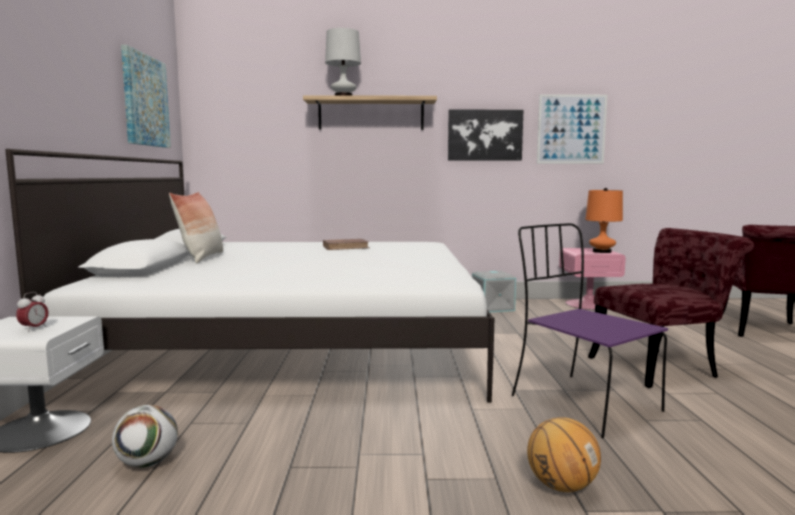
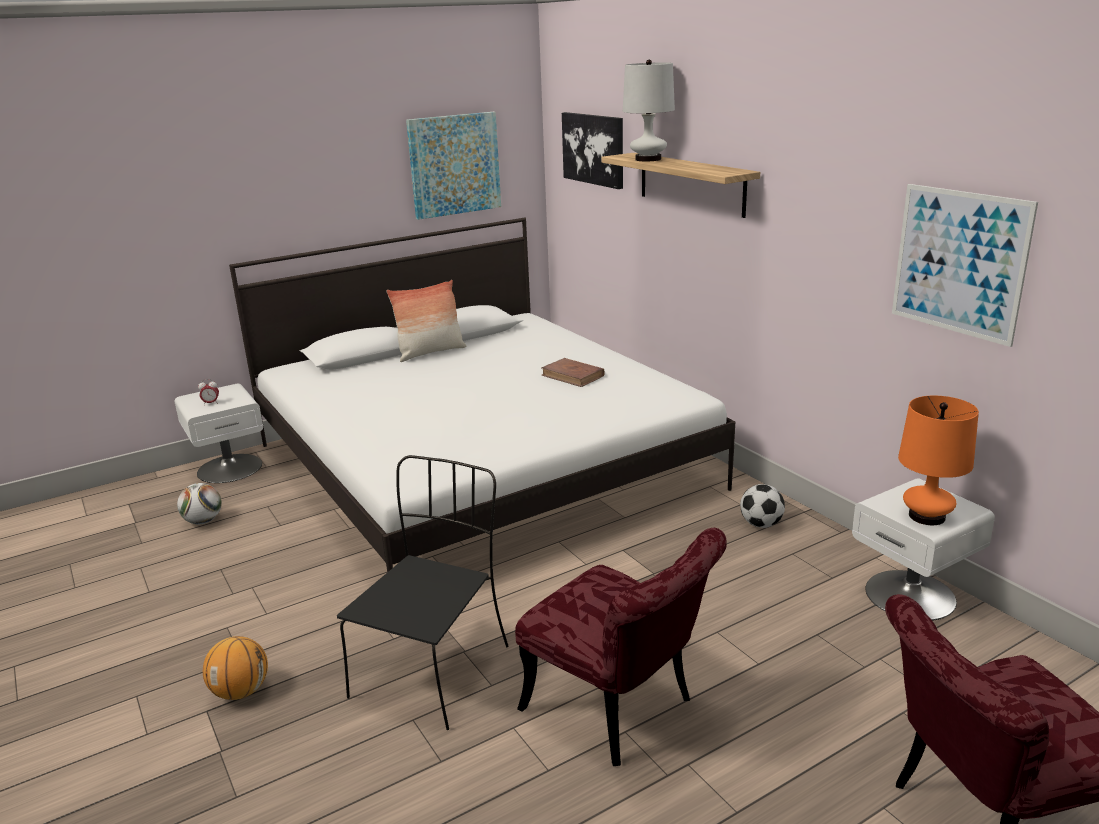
camera: 60 degrees right, 15 degrees up
(484, 135) = (821, 243): picture -> picture (593, 149)
(493, 307) = (761, 524): grey storage box -> football
(581, 403) = (433, 669): purple chair -> black chair
(588, 304) = (911, 594): pink nightstand -> white nightstand

